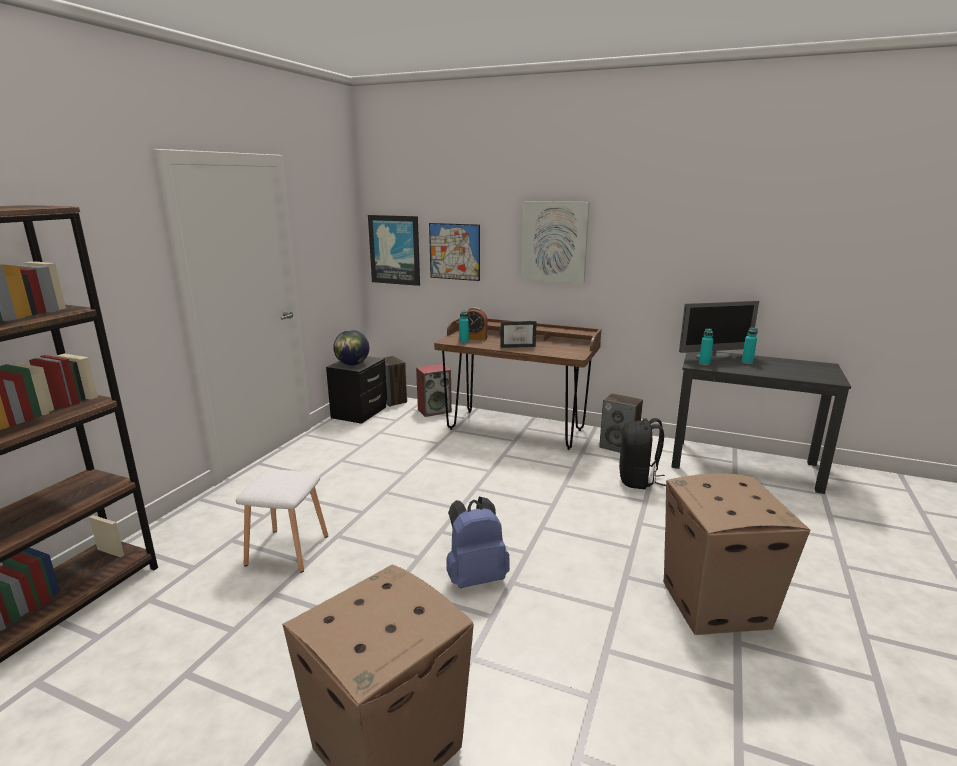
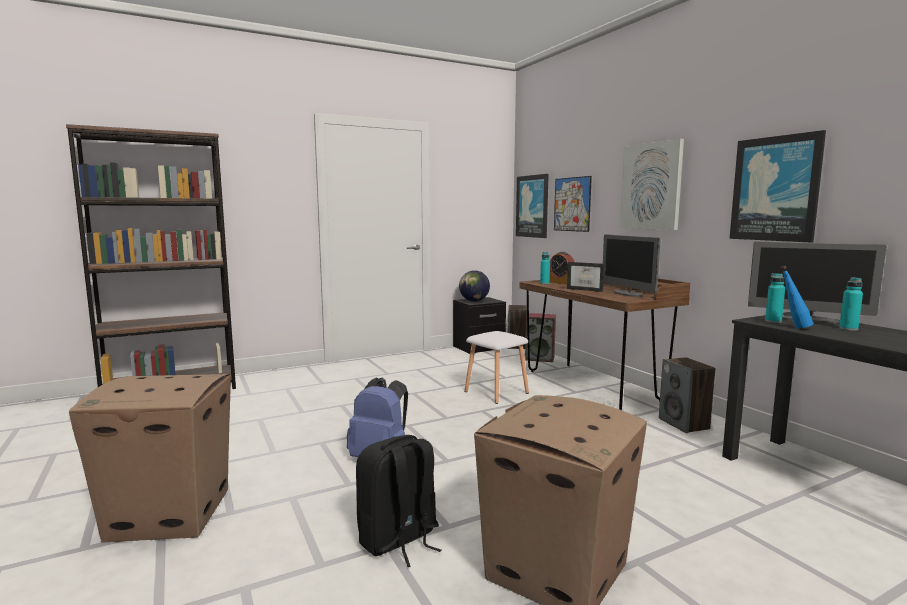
camera: 40 degrees right, 10 degrees down
(286, 550) = (302, 402): white stool -> white stool (495, 392)
(558, 346) = (627, 294): none -> monitor
(638, 480) = (657, 453): black backpack -> black backpack (399, 540)
(675, 254) = (775, 189): none -> picture
(725, 368) = (793, 327): none -> blue bottle

